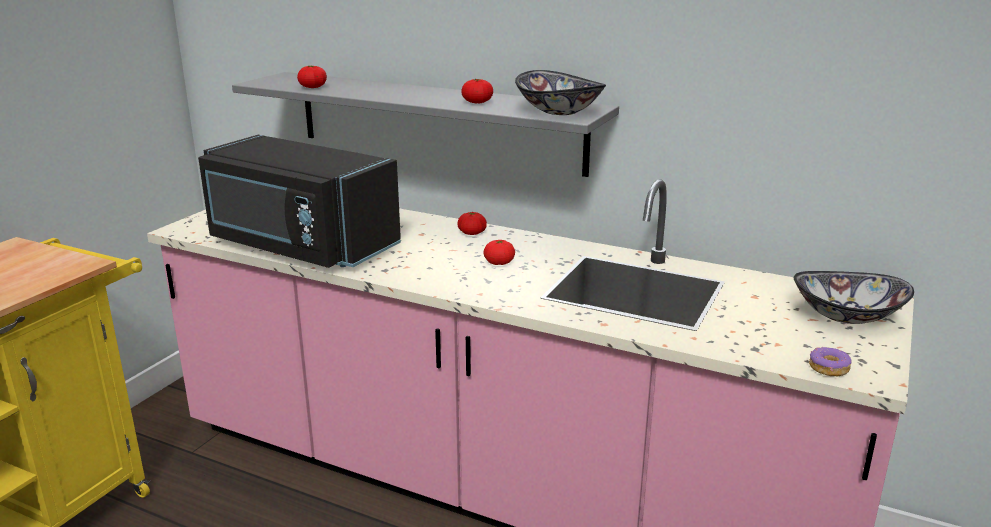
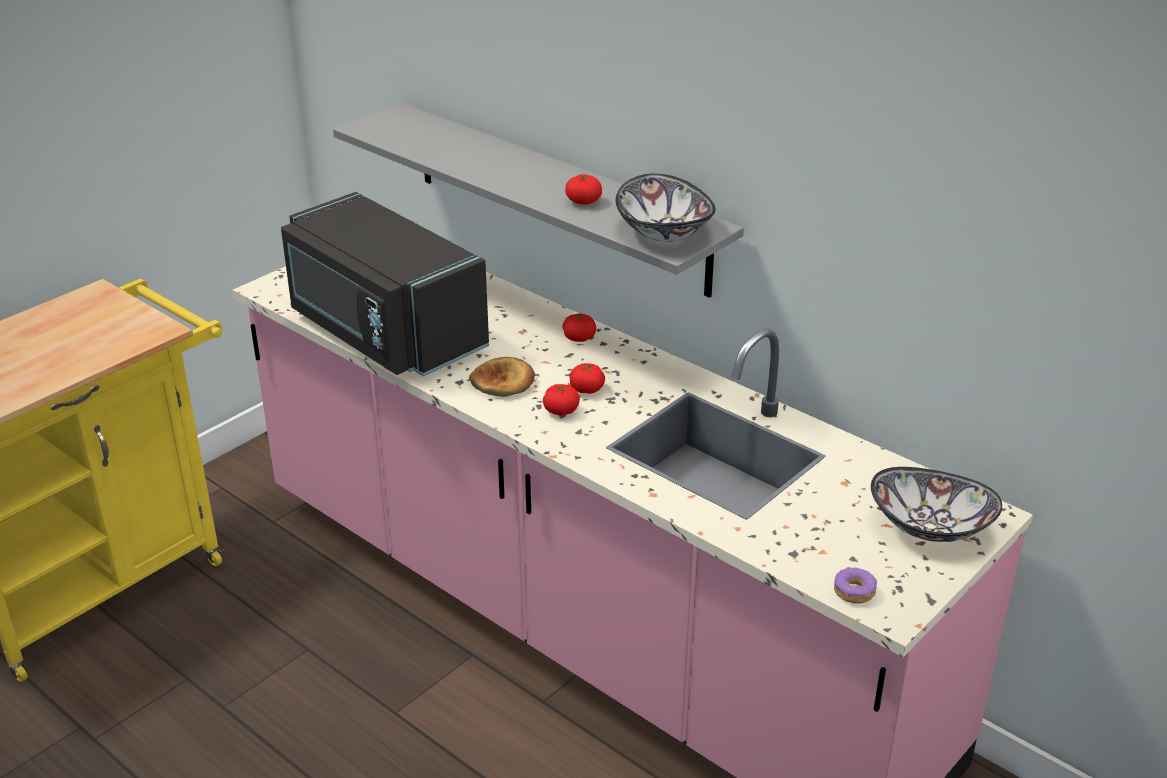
camera: 15 degrees right, 10 degrees up
(313, 87) = (418, 145): tomato -> tomato (561, 411)
(424, 266) = (503, 382): none -> bread

